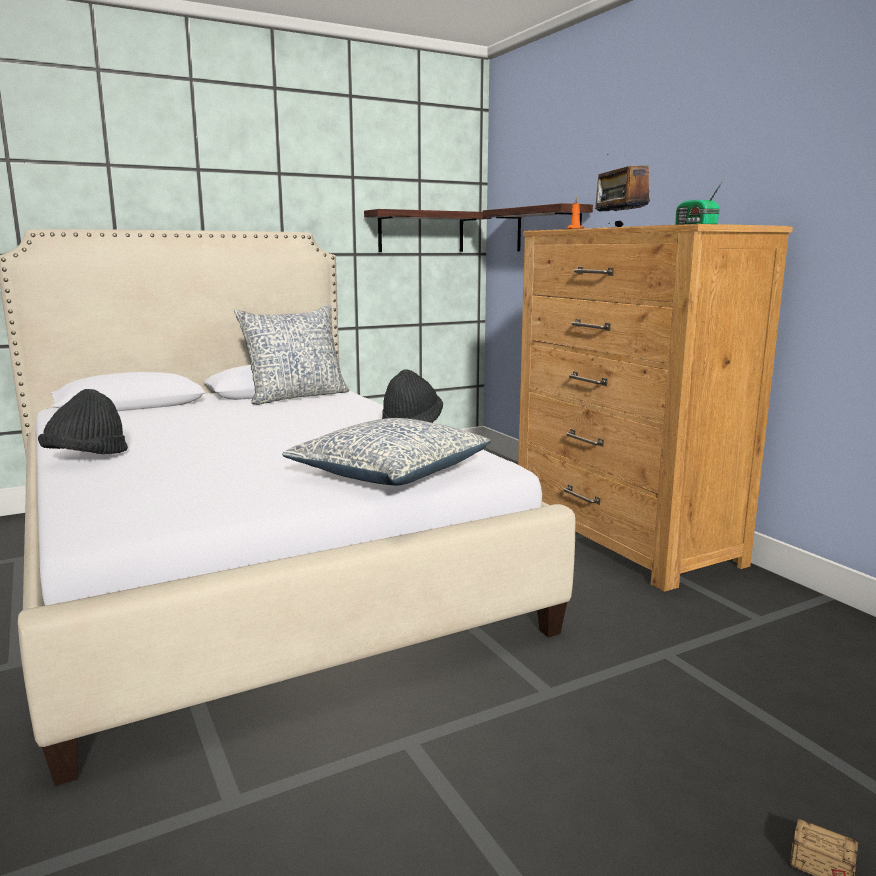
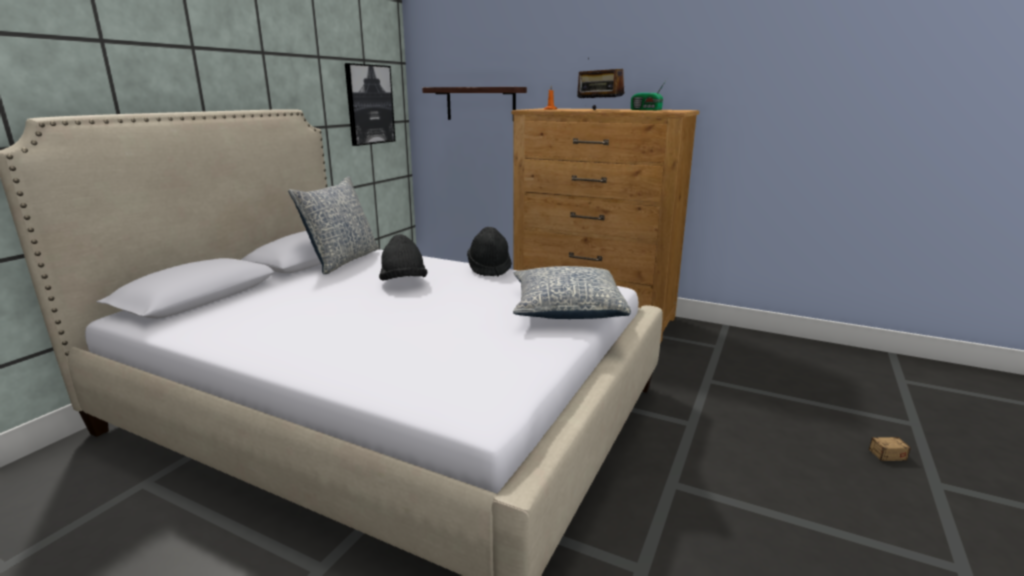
camera: 35 degrees left, 5 degrees up
(86, 458) = (305, 357): black hat -> black hat (403, 283)
(421, 232) = (369, 104): shelf -> picture

